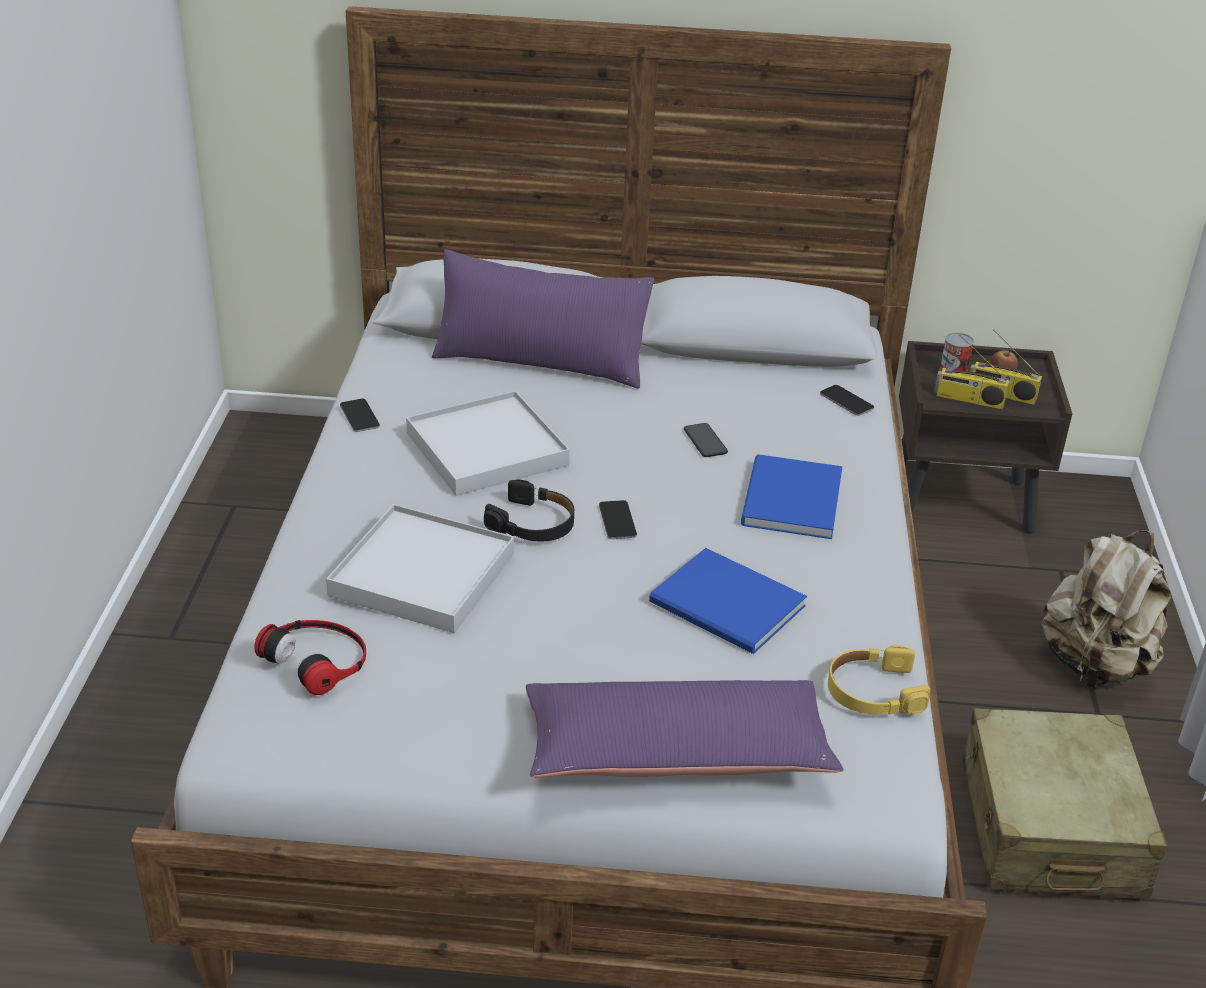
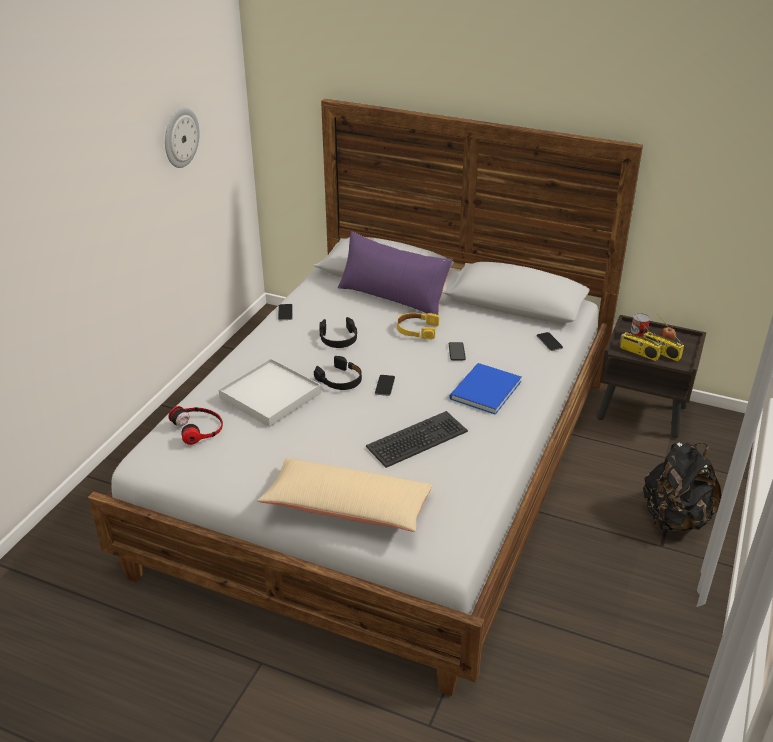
camera: 20 degrees right, 0 degrees up
(102, 100) = (180, 137): none -> wall clock
(486, 449) = (338, 338): white tray -> black headphones
(676, 753) = (347, 507): purple pillow -> beige pillow
(728, 608) = (417, 440): blue book -> keyboard
(873, 691) = (469, 497): yellow headphones -> yellow headphones (417, 330)
(1049, 829) = (597, 602): beige suitcase -> none
(1095, 665) = (674, 519): beige backpack -> black backpack

